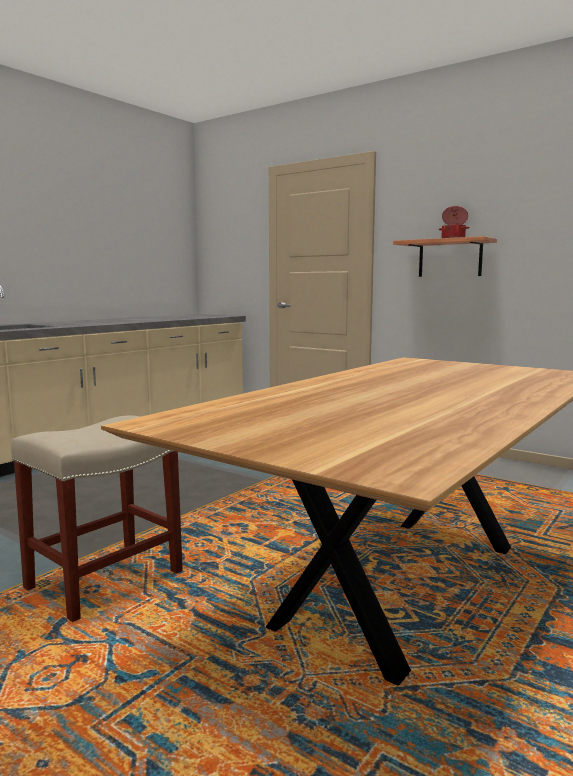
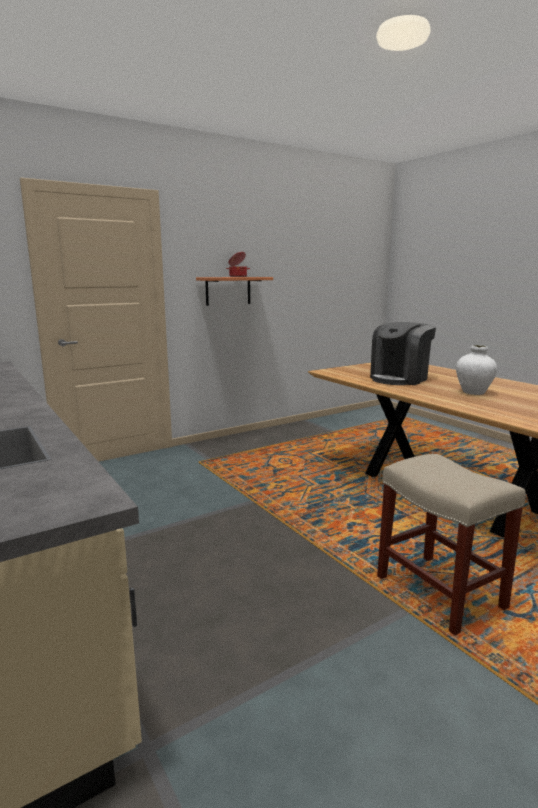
camera: 70 degrees left, 5 degrees up
(374, 396) = (473, 393): none -> white vase
(419, 376) = (399, 379): none -> coffee machine

